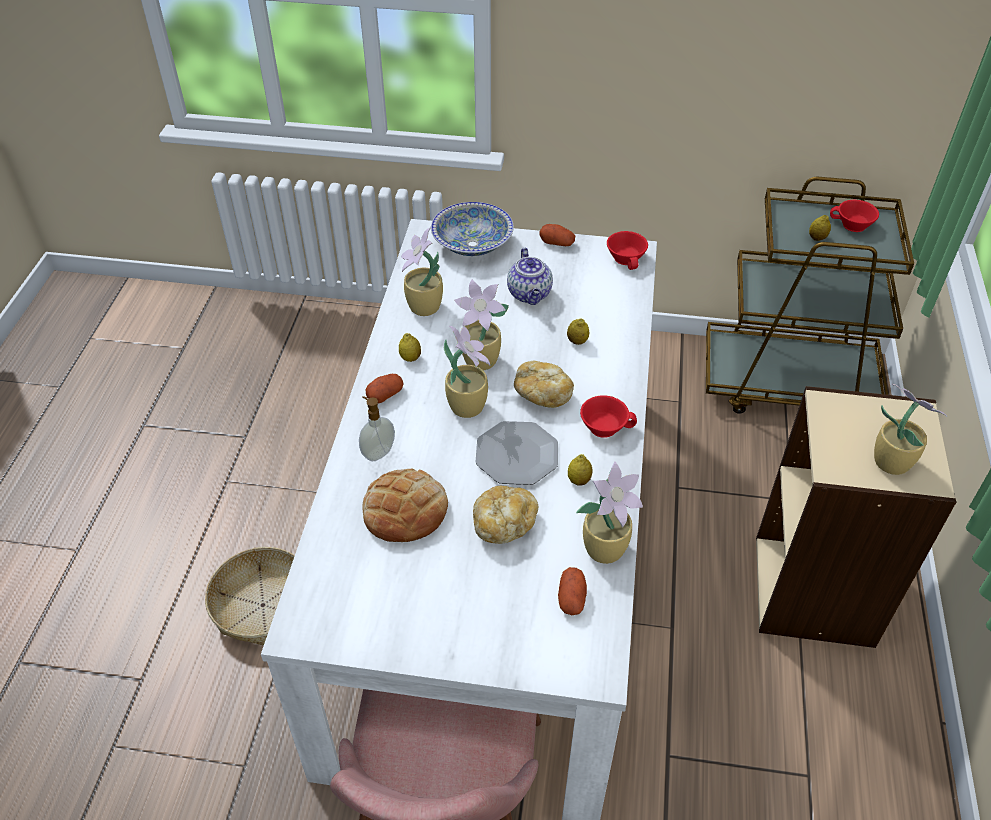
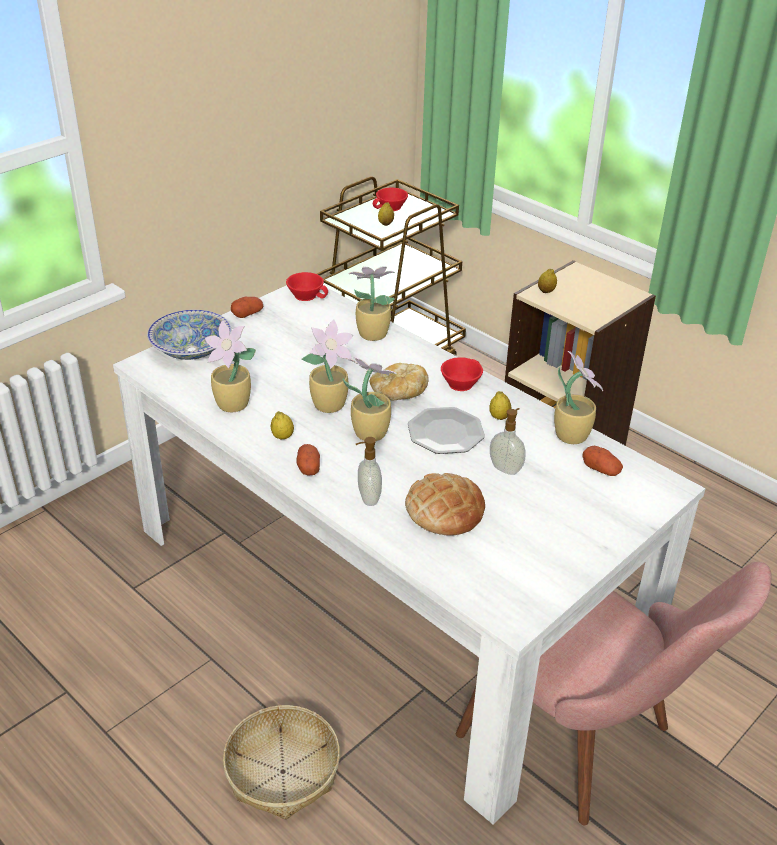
camera: 55 degrees left, 10 degrees down
(504, 523) = (506, 468): bread -> soap dispenser
(530, 294) = (287, 351): teapot -> none
(577, 341) = (364, 355): lemon -> lemon (546, 291)
(890, 461) = (604, 298): potted plant -> potted plant (371, 334)

